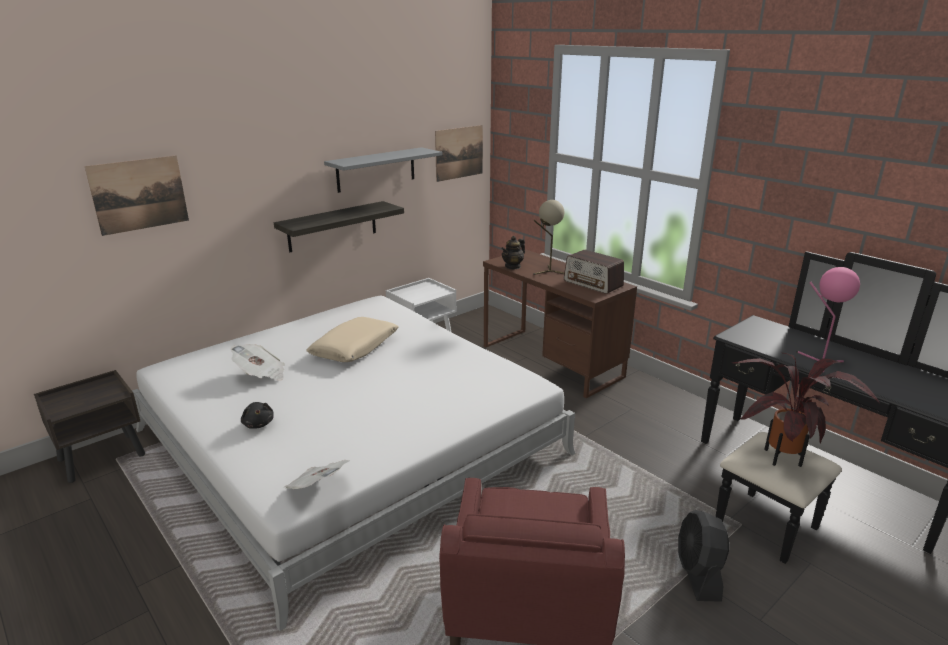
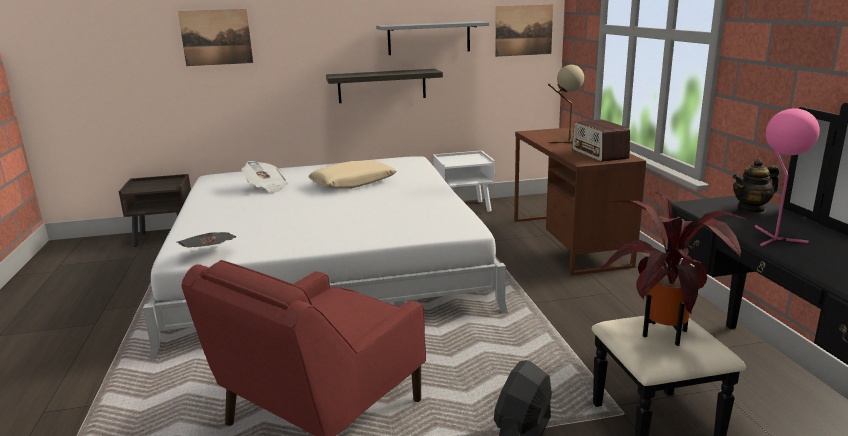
camera: 30 degrees right, 5 degrees down
(258, 424) = (225, 213): black plush toy -> none
(513, 266) = (537, 136): teapot -> teapot (751, 209)

